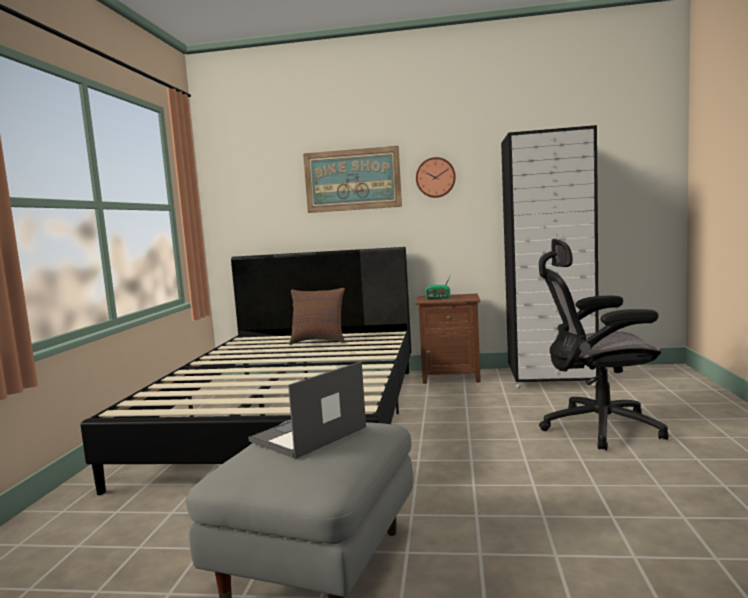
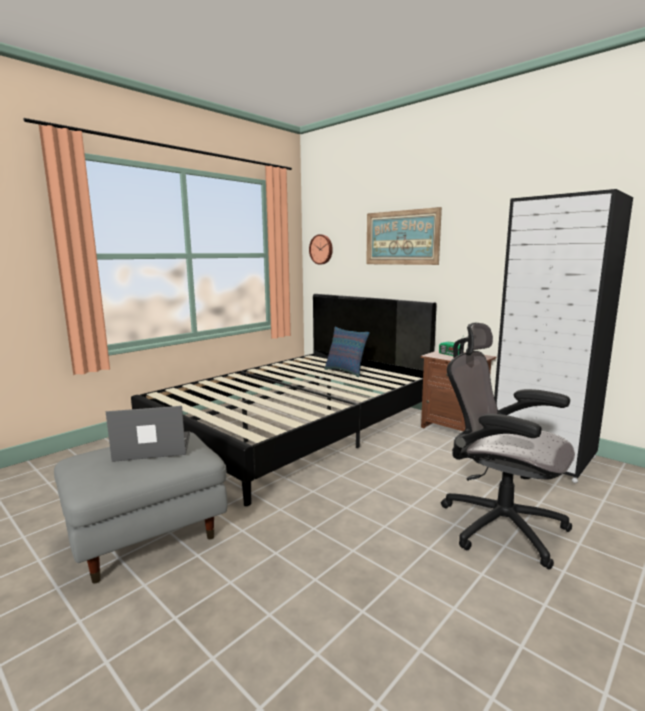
camera: 35 degrees right, 5 degrees up
(318, 342) = (345, 372): brown pillow -> blue pillow
(435, 177) = (471, 239): wall clock -> wall clock (321, 249)

